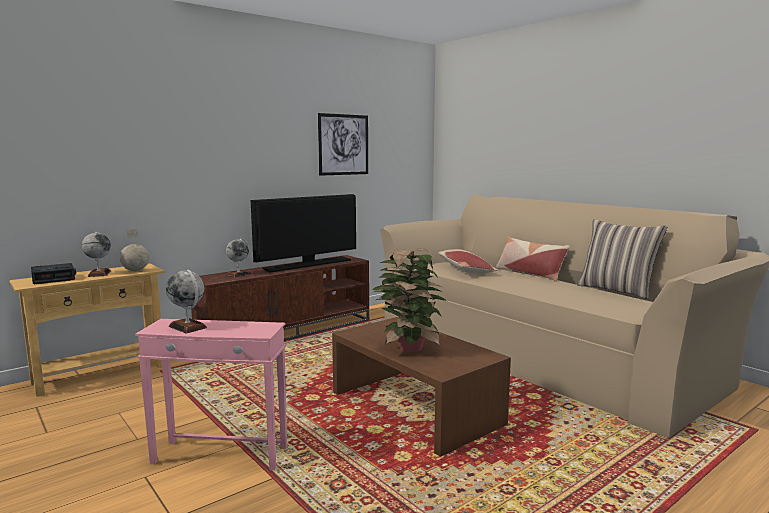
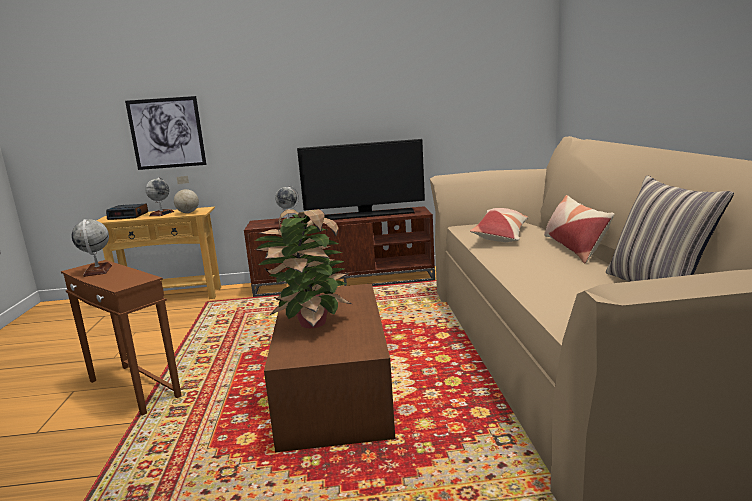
camera: 35 degrees right, 5 degrees up
(220, 456) = (133, 389): pink side table -> brown side table
(343, 144) = (420, 82): picture -> picture (167, 133)

